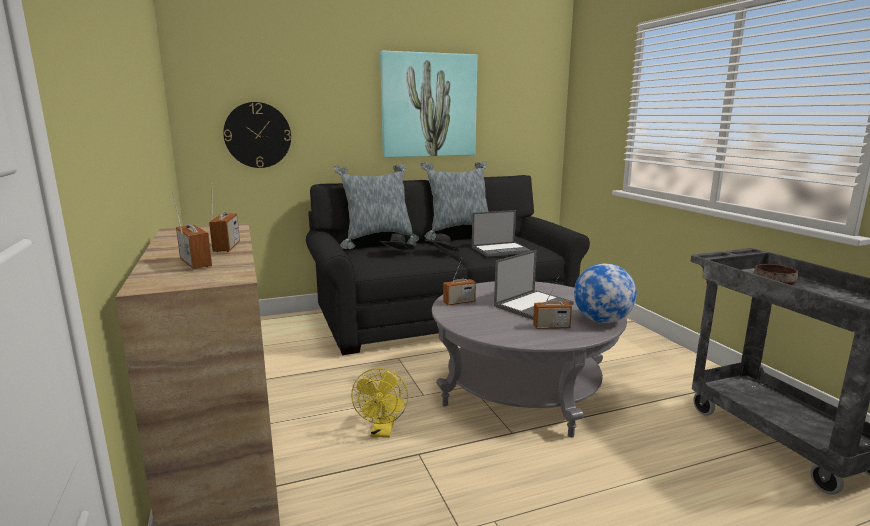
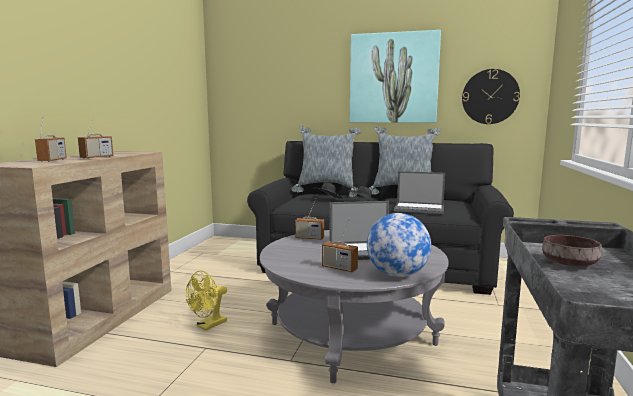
camera: 35 degrees right, 5 degrees down
(257, 135) = (258, 103): wall clock -> wall clock (490, 96)

